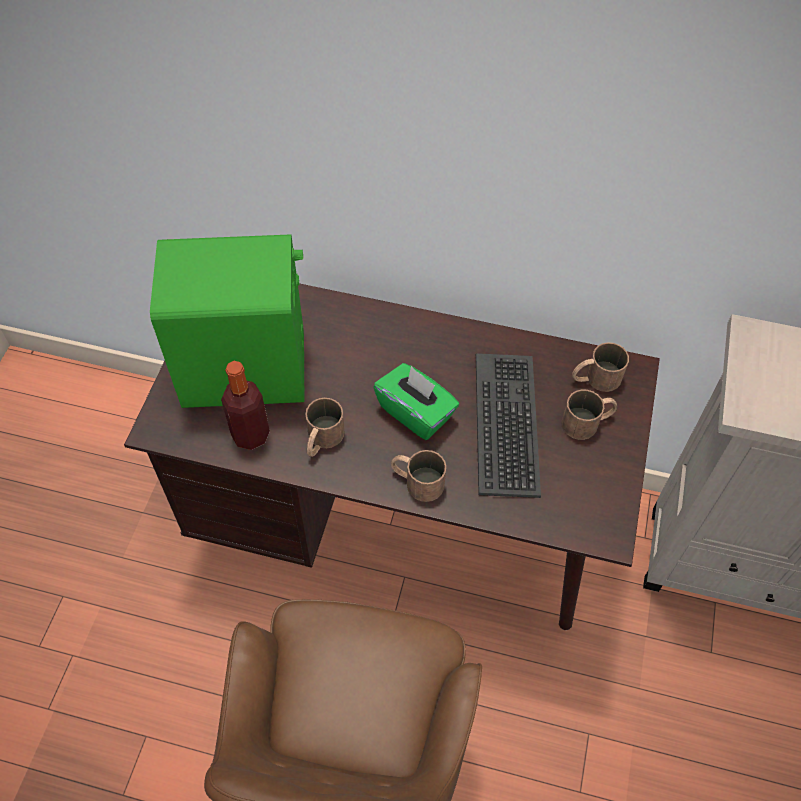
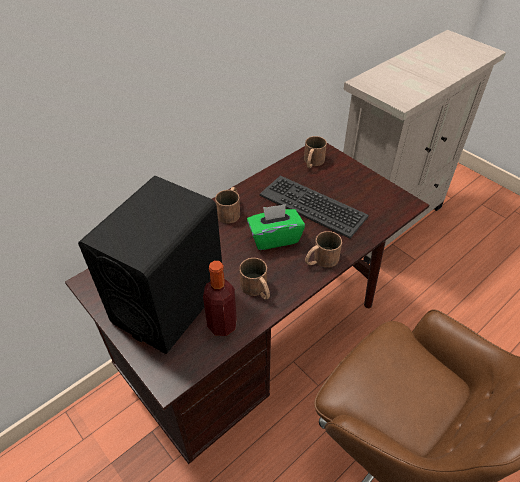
camera: 55 degrees left, 10 degrees down
(246, 370) = (169, 303): green speaker -> black speaker
(588, 422) = (336, 177): brown mug -> brown mug (230, 211)

